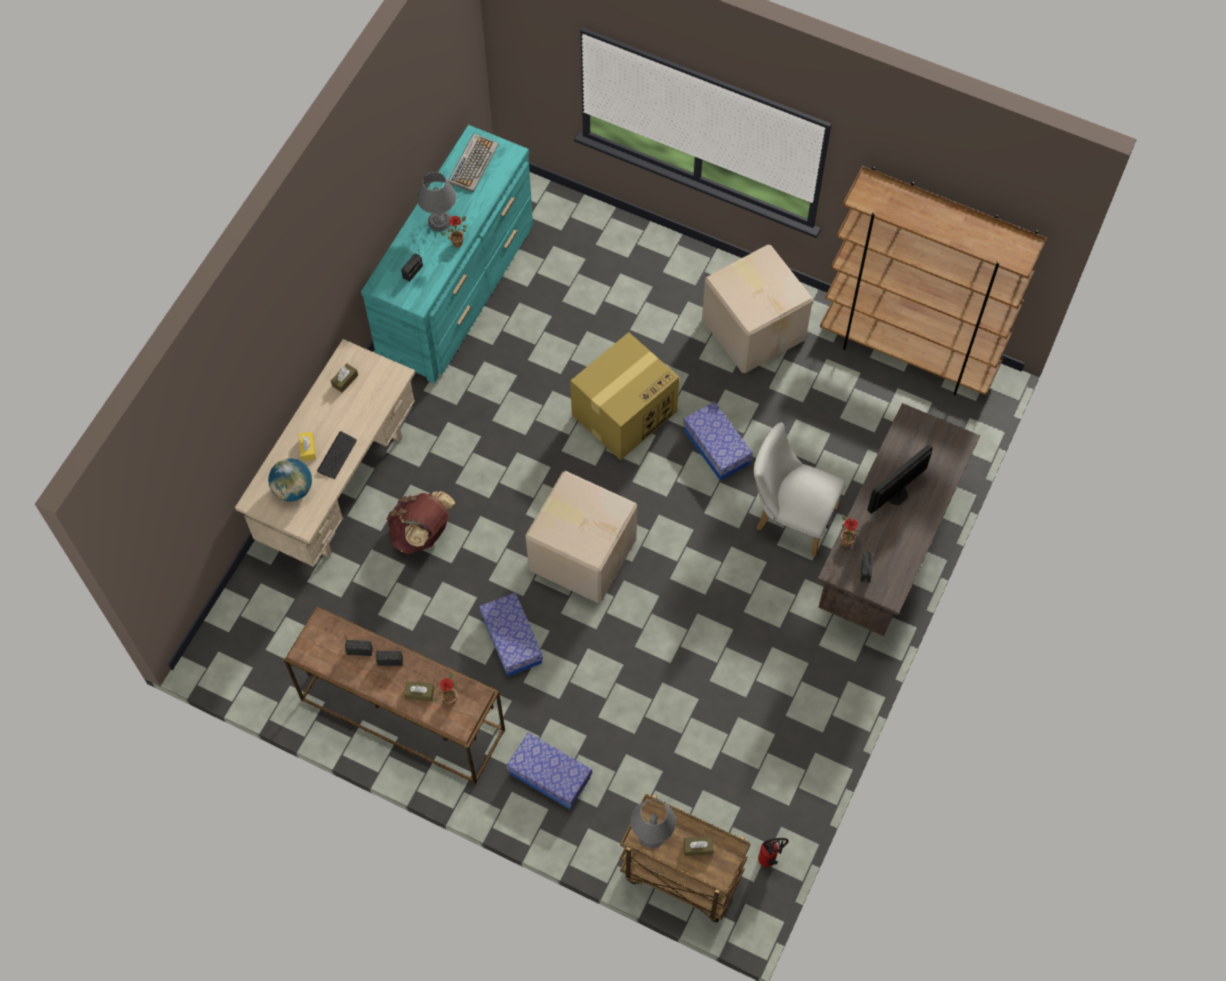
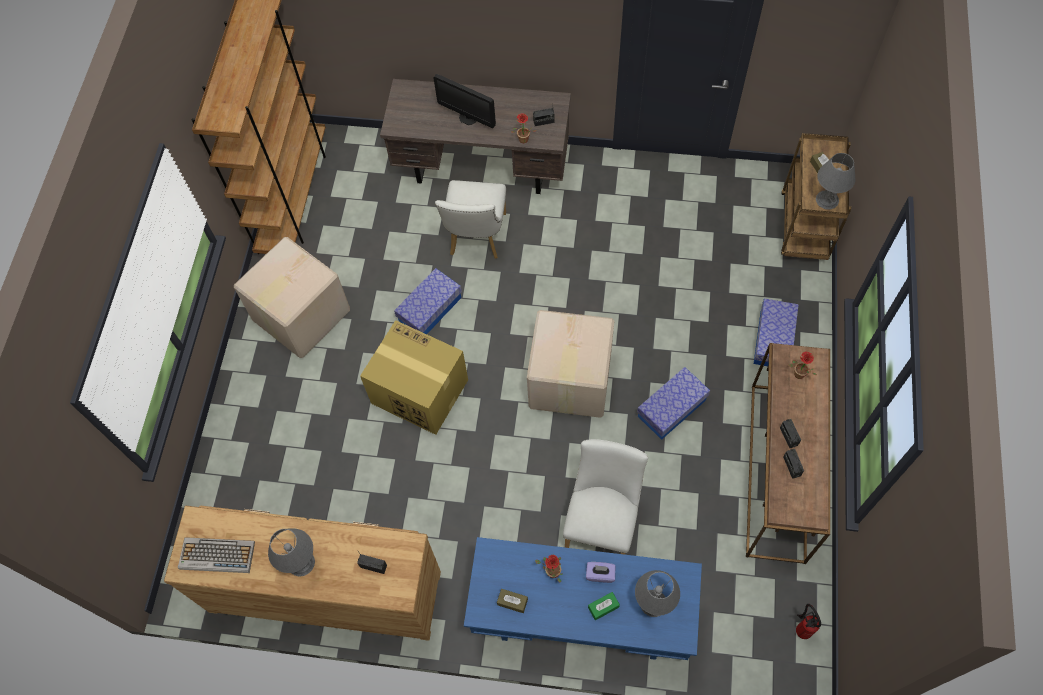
camera: 105 degrees left, 0 degrees up
(293, 489) = (653, 602): globe -> grey table lamp
(308, 449) = (603, 607): yellow tissue box -> green tissue box
(337, 456) = (600, 574): keyboard -> purple tissue box
(339, 483) = (580, 619): beige desk -> blue desk
(419, 693) = (805, 401): brown tissue box -> none
(422, 533) = (602, 521): brown backpack -> white chair
(457, 288) = (325, 589): turquoise dresser -> brown dresser
(458, 241) = (322, 534): potted plant -> potted plant (550, 573)
(769, 860) = (763, 176): fire extinguisher -> fire extinguisher (802, 628)

